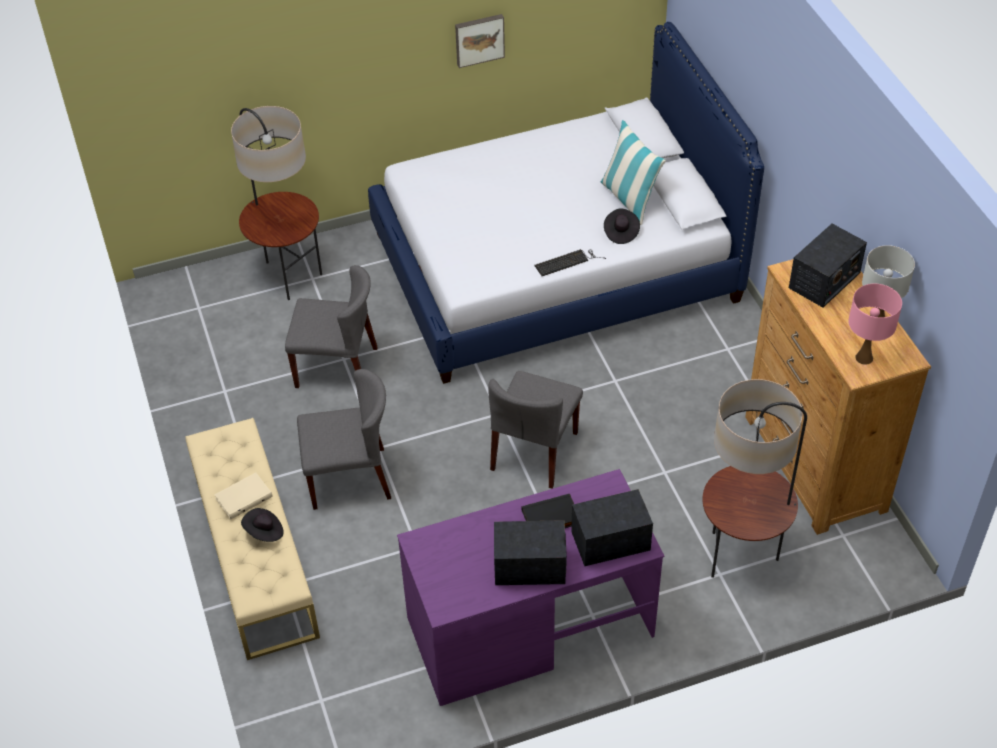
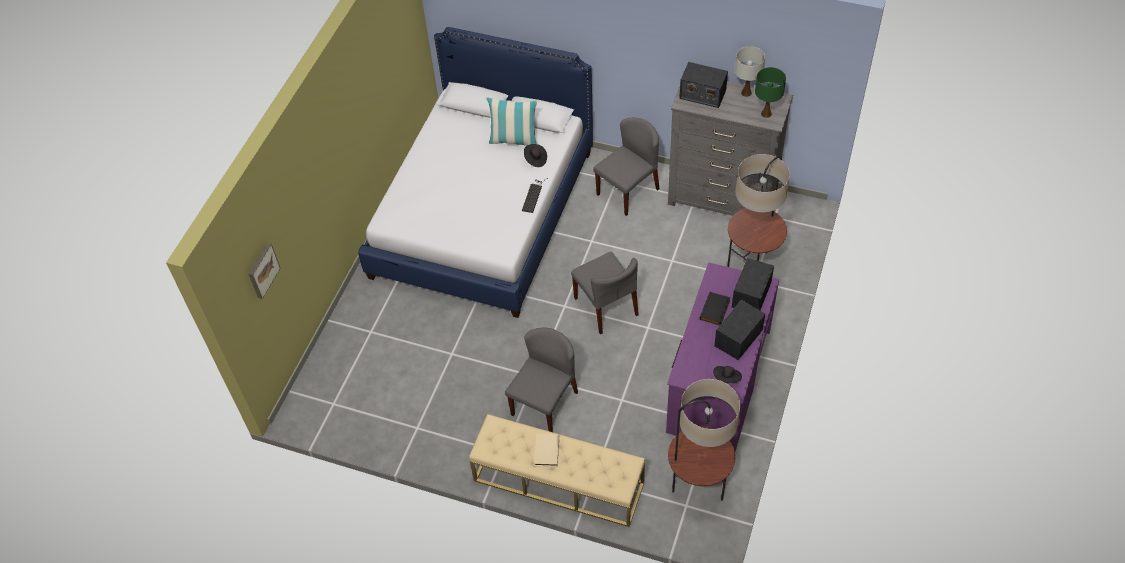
camera: 50 degrees left, 5 degrees up
(264, 532) = (581, 455): black hat -> black hat (727, 378)
(288, 276) = (356, 342): floor lamp -> floor lamp (698, 486)
(337, 367) = (455, 360): grey chair -> grey chair (628, 191)
(479, 39) = (367, 112): picture -> picture (262, 270)
(814, 464) = (722, 198): brown dresser -> grey dresser
(824, 280) = (702, 94): radio -> radio turned 120 degrees clockwise
(864, 358) = (766, 113): pink table lamp -> green table lamp

